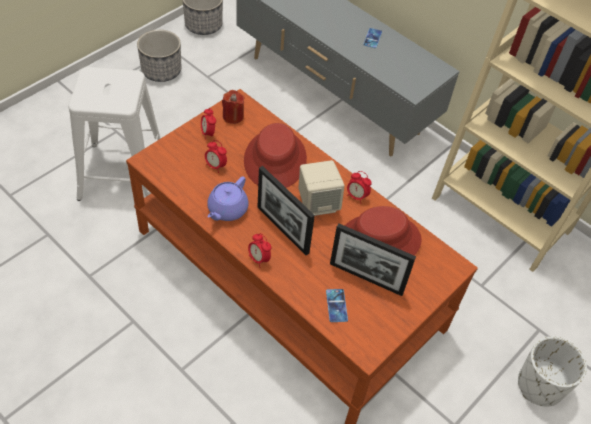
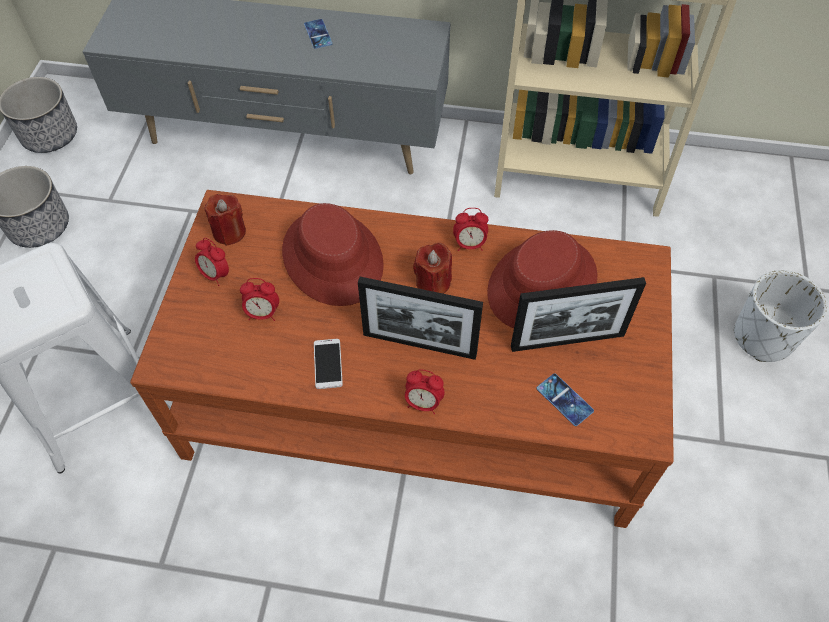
camera: 30 degrees left, 5 degrees up
(227, 210) = (328, 364): purple teapot -> phone
(318, 203) = (433, 282): beige speaker -> red candle

